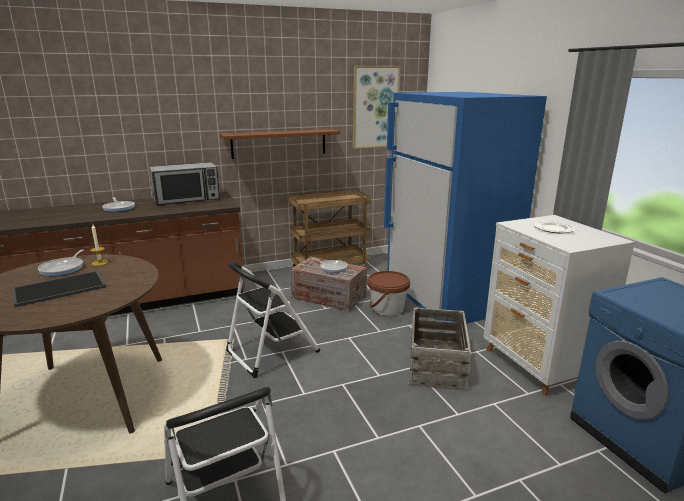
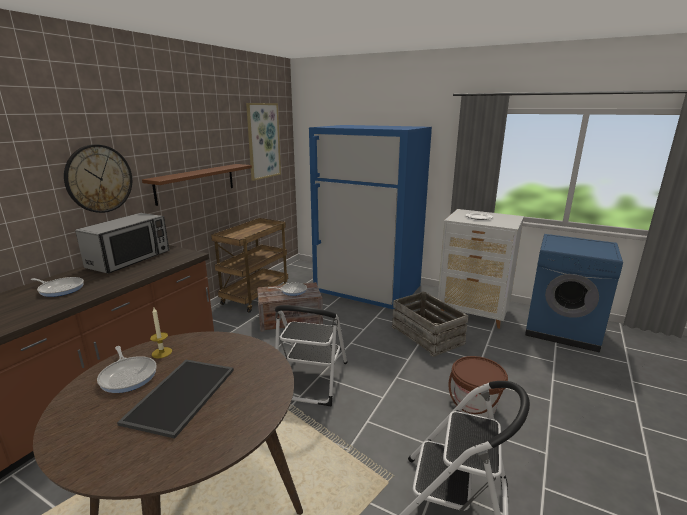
camera: 40 degrees left, 0 degrees up
(180, 129) = (99, 179): none -> wall clock
(387, 308) = (344, 311): brown bucket -> brown bucket (474, 404)

